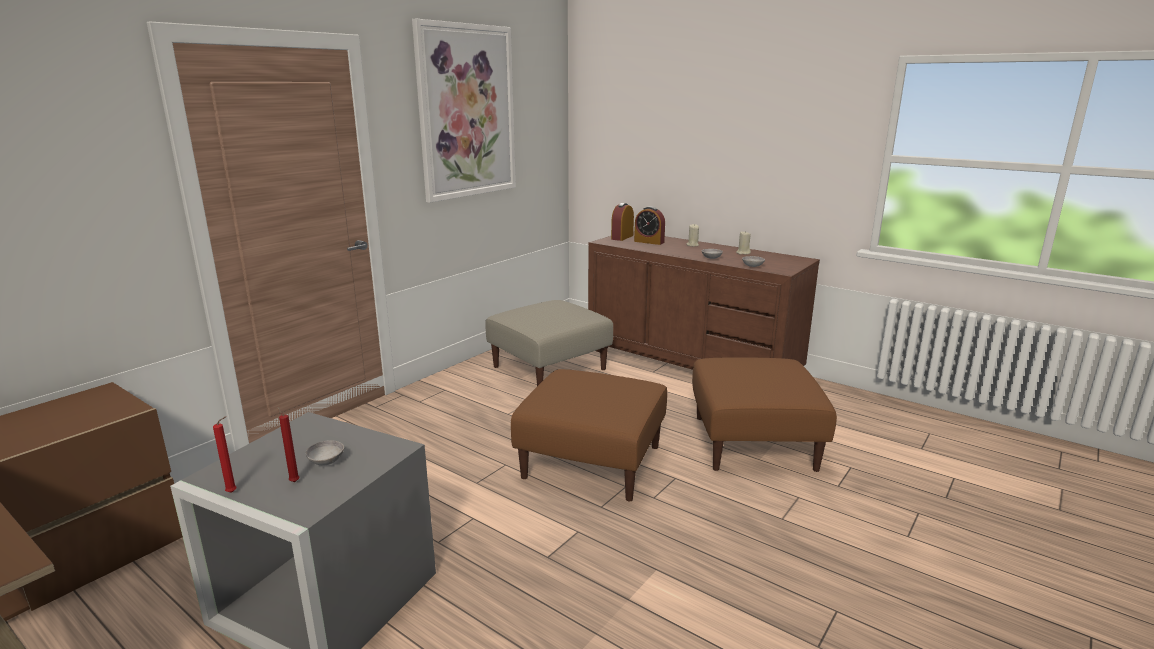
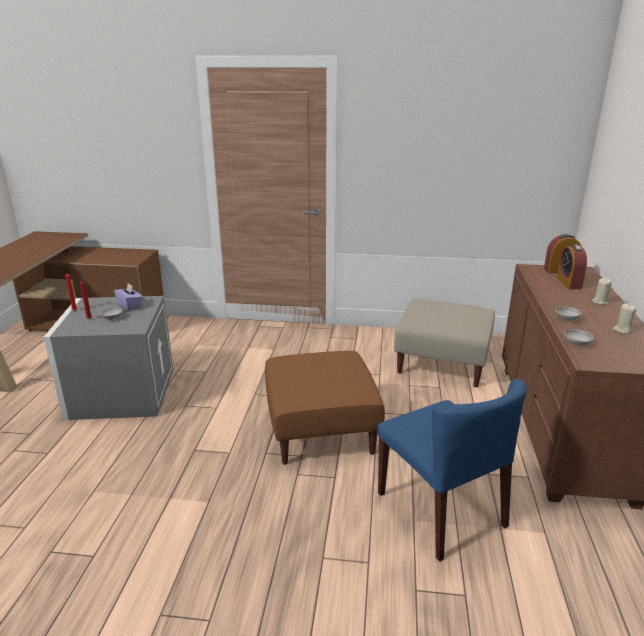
camera: 60 degrees right, 5 degrees up
(301, 441) = (130, 305): none -> purple tissue box
(467, 112) = (442, 119): picture -> none
(754, 443) = (441, 510): brown ottoman -> blue chair

